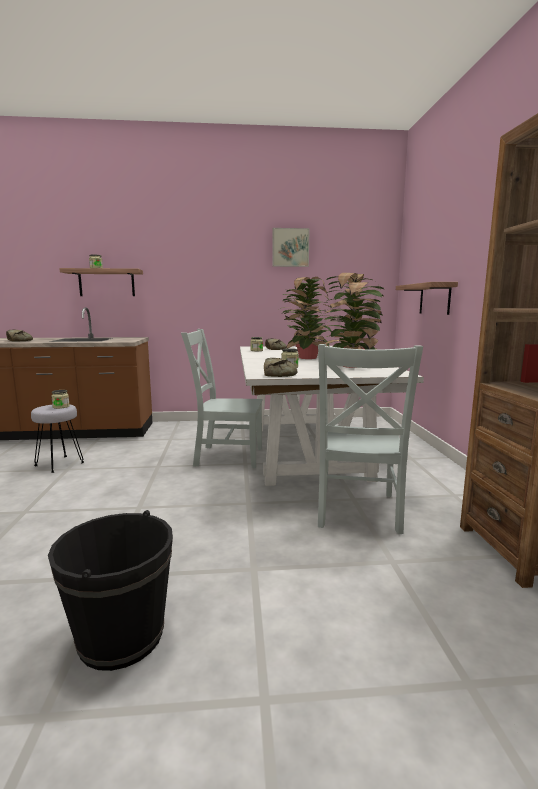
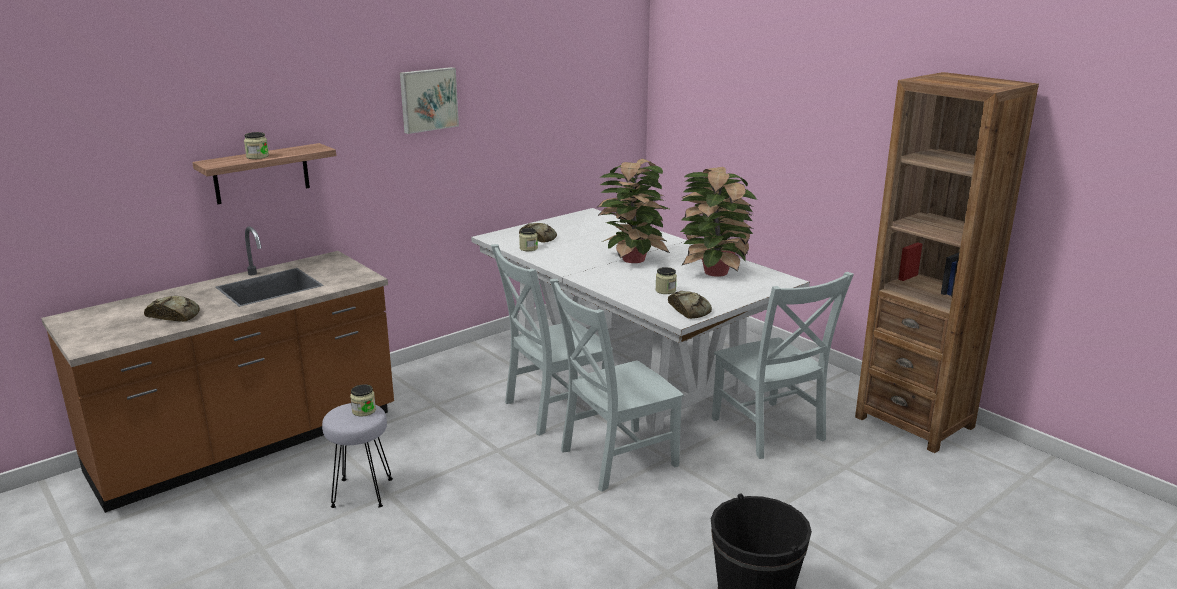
camera: 35 degrees left, 10 degrees up
(211, 491) = (614, 459): none -> grey chair
(290, 247) = (524, 78): picture -> picture (428, 99)
(434, 299) = (731, 152): shelf -> none

